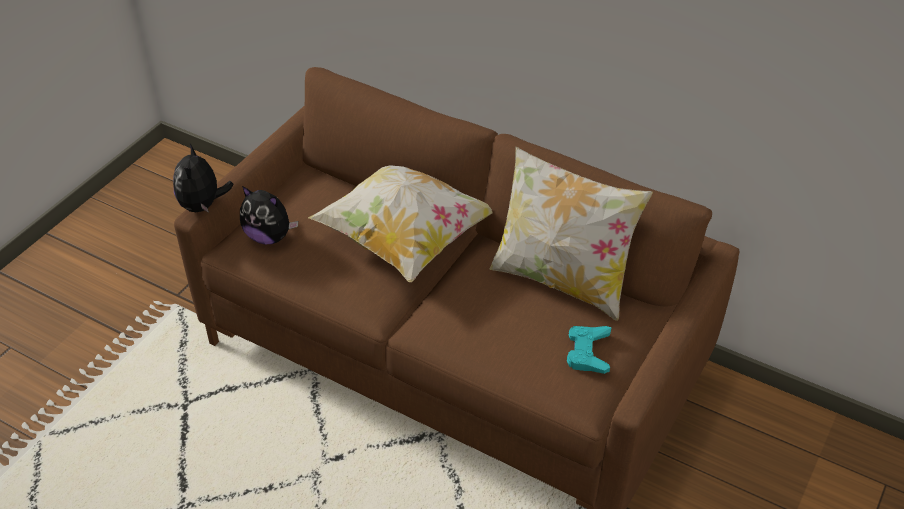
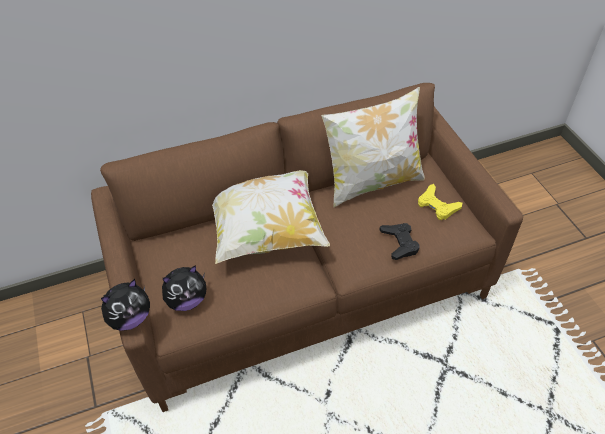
camera: 50 degrees left, 5 degrees up
(203, 205) = (130, 318): plush toy -> plush toy turned 75 degrees counterclockwise
(496, 348) = (399, 243): none -> black game controller
(588, 352) = (437, 206): turquoise game controller -> yellow game controller

